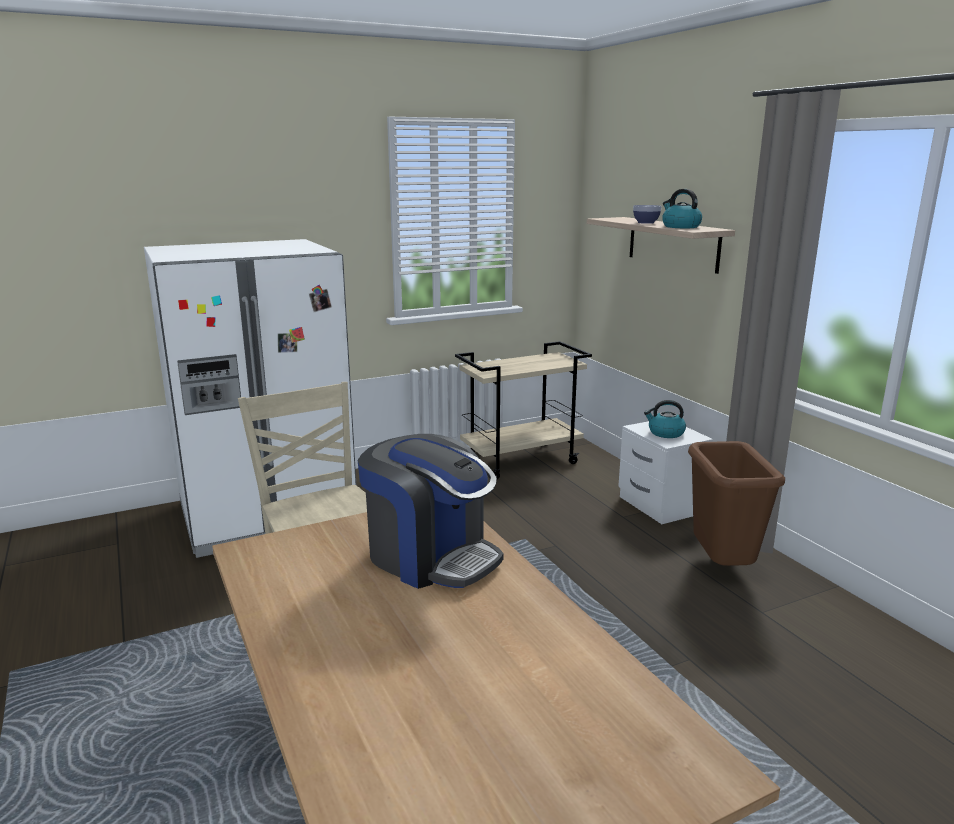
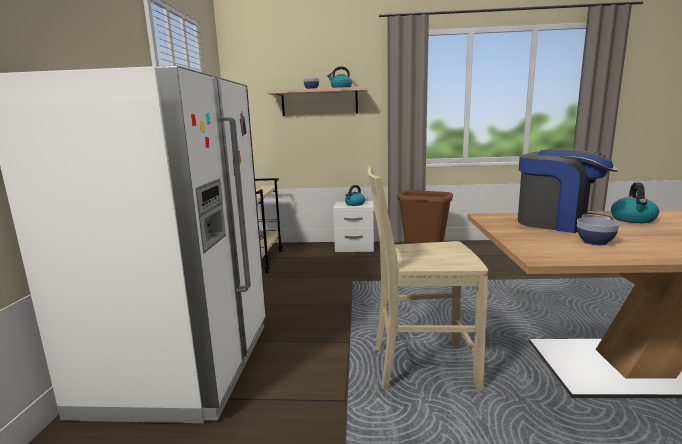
camera: 60 degrees left, 5 degrees down
(328, 582) = (595, 242): none -> bowl
(431, 557) = (559, 223): coffee machine -> coffee machine turned 60 degrees clockwise
(501, 619) = (633, 220): none -> kettle

